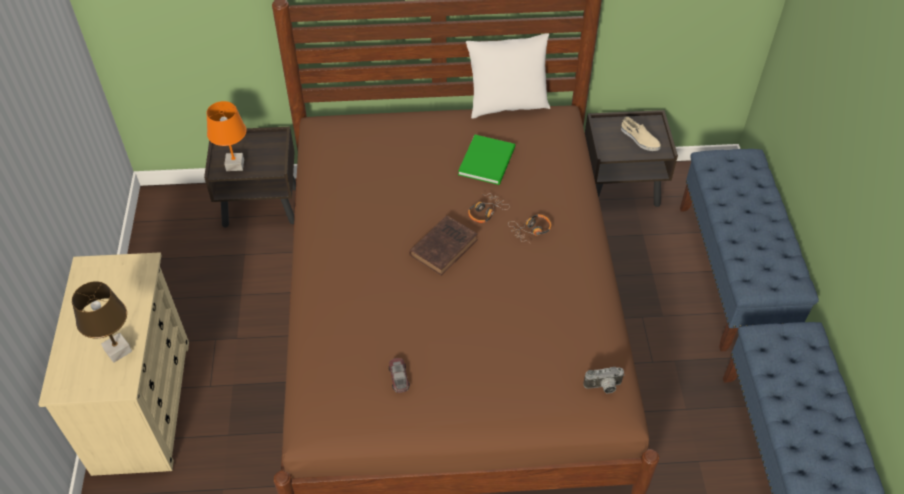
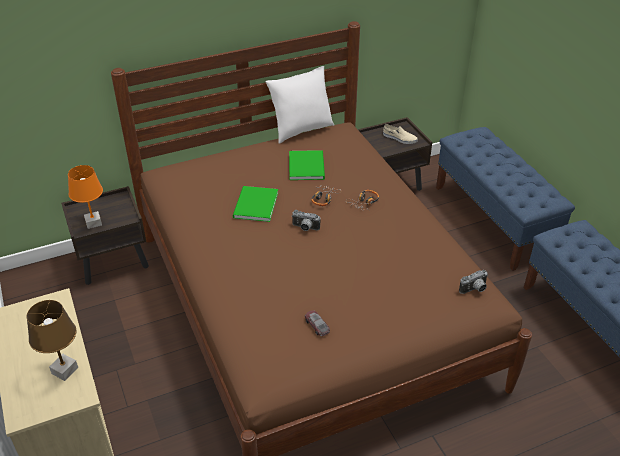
camera: 20 degrees left, 10 degrees down
(401, 200) = (254, 206): none -> green book
(444, 246) = (305, 228): brown book -> camera

